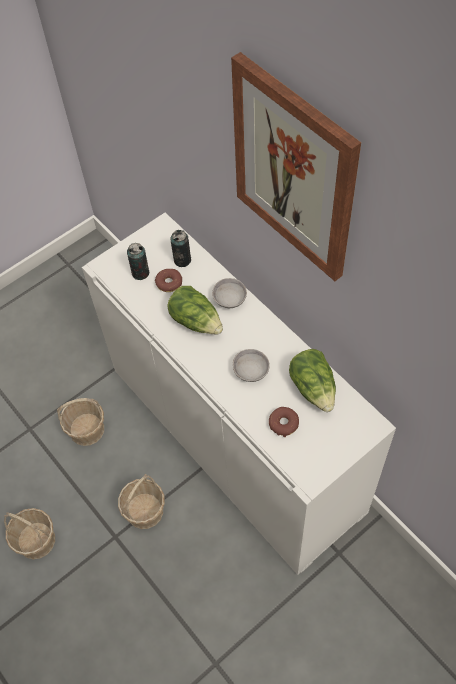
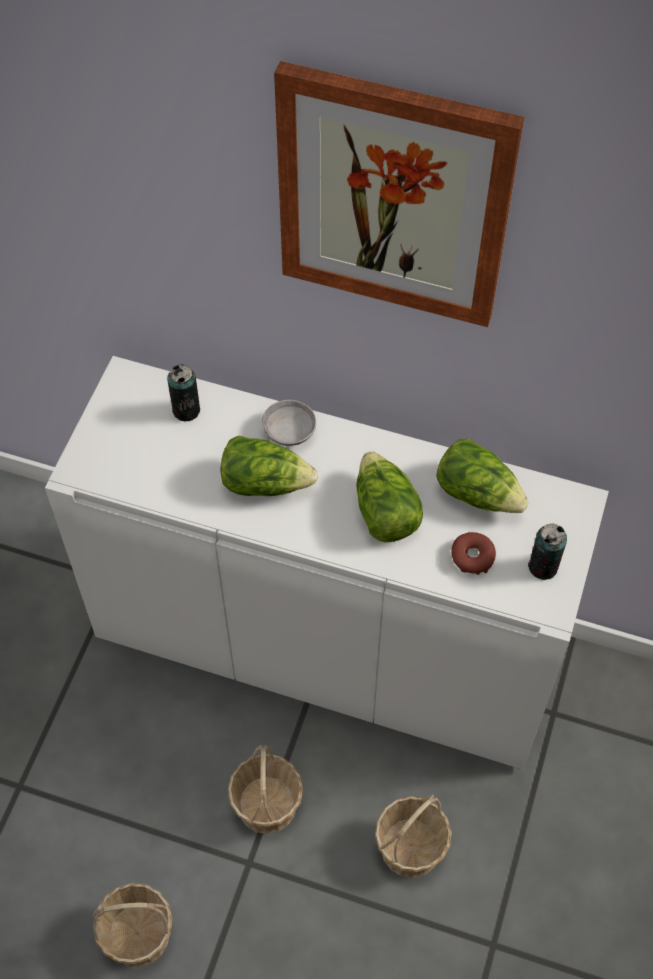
camera: 35 degrees left, 0 degrees up
(87, 430) = (108, 740): basket -> basket (411, 847)
(140, 273) = (139, 455): can -> can (543, 567)
(169, 283) = (190, 450): donut -> none
(251, 371) = (384, 512): grey bowl -> lettuce

